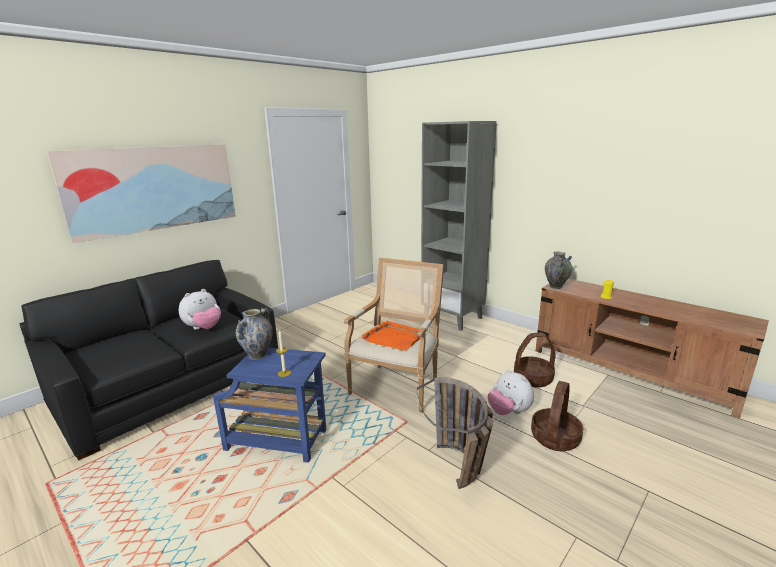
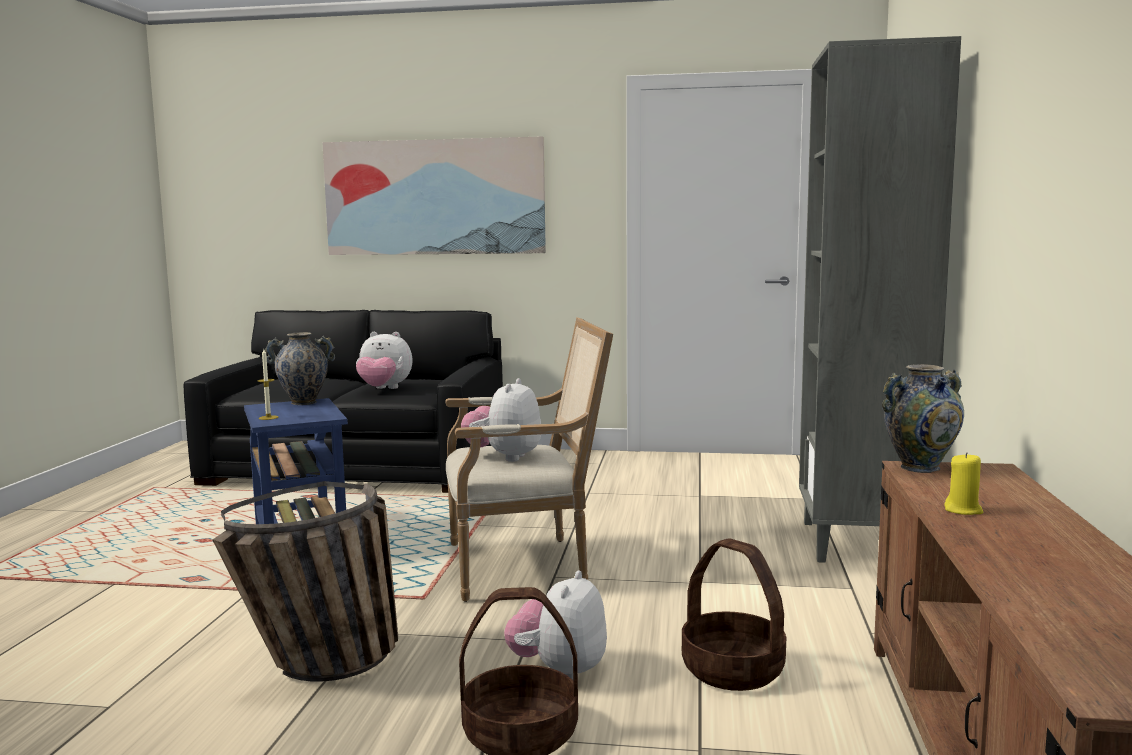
camera: 55 degrees right, 10 degrees down
(393, 338) = (504, 457): orange tray -> plush toy

